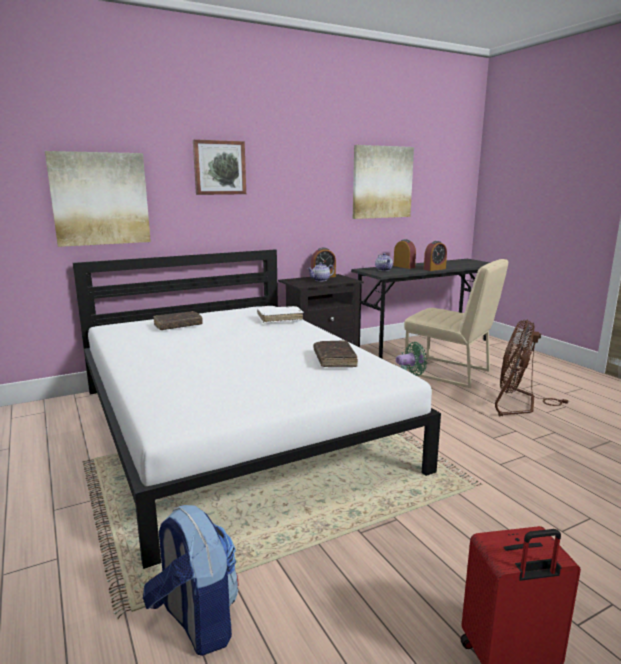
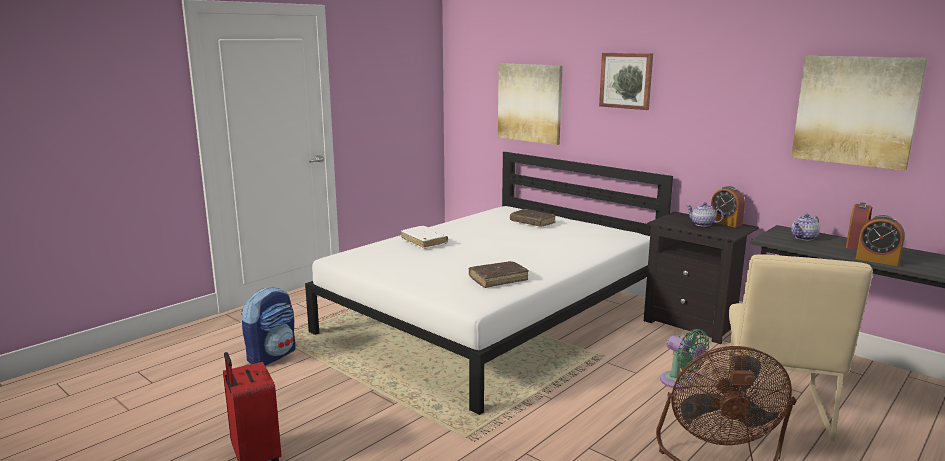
camera: 70 degrees right, 0 degrees up
(280, 319) = (594, 245): white book -> white book (424, 242)

